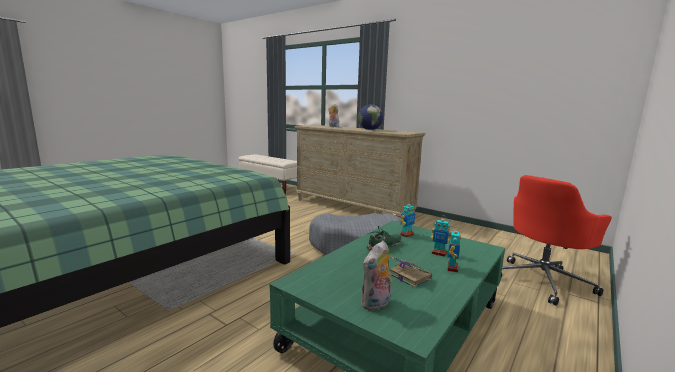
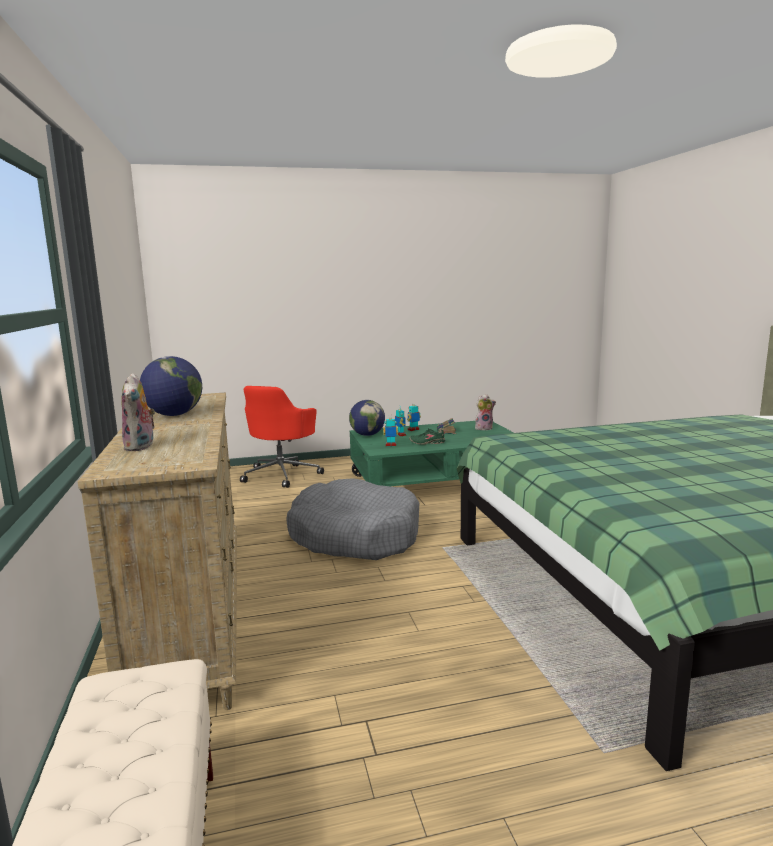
camera: 140 degrees left, 0 degrees up
(465, 244) = (367, 435): none -> globe
(543, 281) = (282, 475): red office chair -> red office chair turned 105 degrees clockwise

